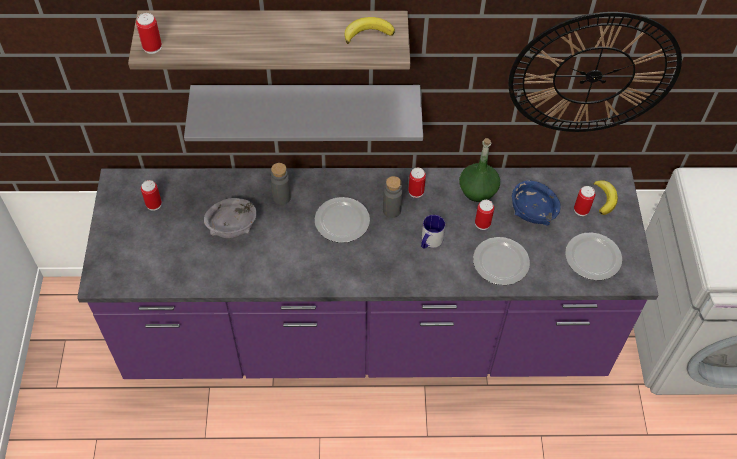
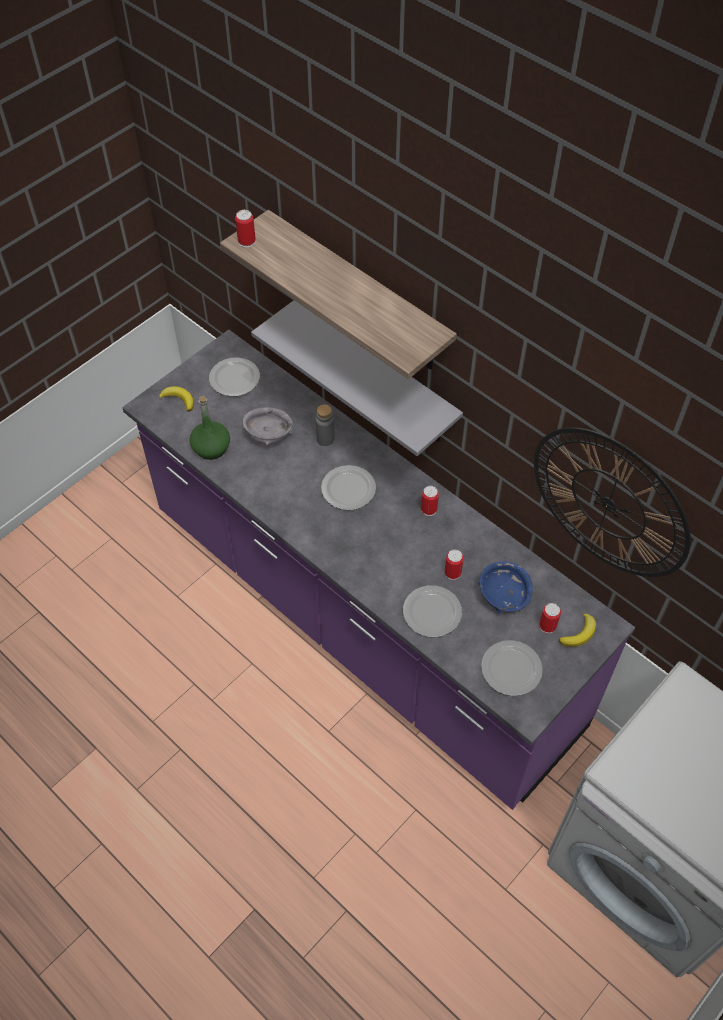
camera: 45 degrees right, 0 degrees up
(154, 204) = (235, 379): can -> plate
(367, 33) = (405, 330): banana -> banana (179, 400)
(391, 210) = (394, 509): grey bottle -> none
(430, 242) = (395, 554): mug -> none
(478, 190) = (479, 545): green bottle -> green bottle (211, 448)

